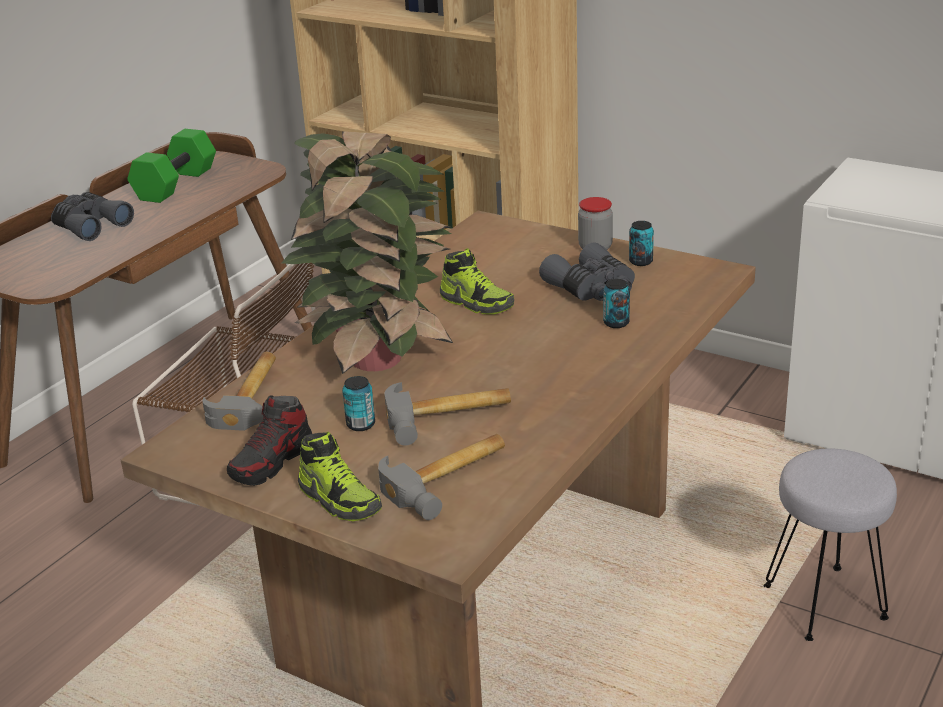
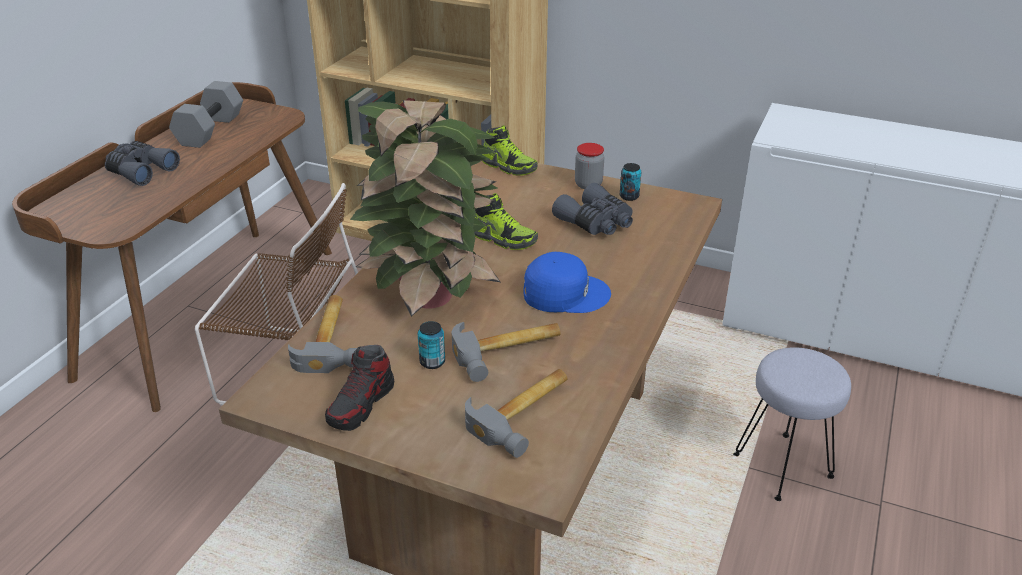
camera: 10 degrees left, 5 degrees up
(175, 183) = (209, 129): green dumbbell -> grey dumbbell
(340, 500) = (432, 440): shoe -> shoe (509, 167)
(532, 360) = (565, 292): none -> blue cap
(616, 323) = (625, 254): can -> none

